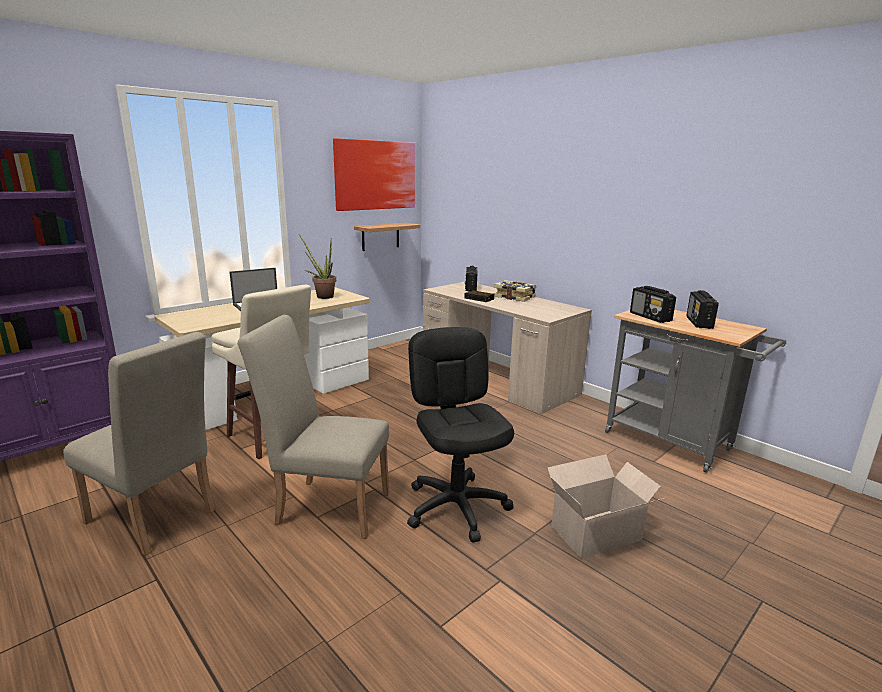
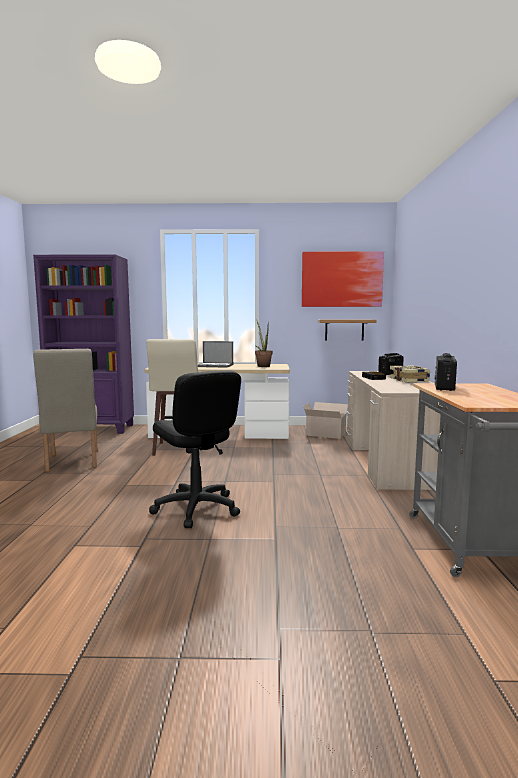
camera: 45 degrees right, 10 degrees down
(326, 505) = (138, 482): beige chair -> none
(457, 507) = (196, 509): black office chair -> black office chair turned 120 degrees clockwise
(598, 533) = (250, 559): cardboard box -> cardboard box (327, 434)
(699, 323) = (485, 395): radio -> none

